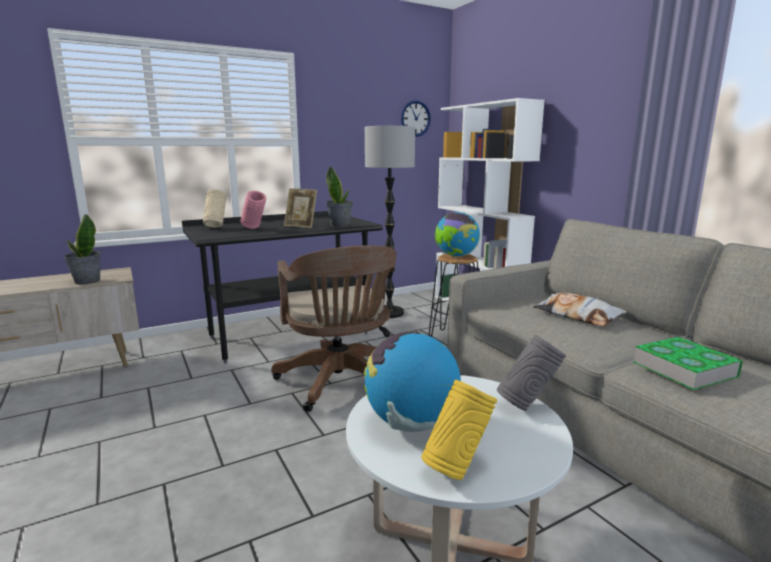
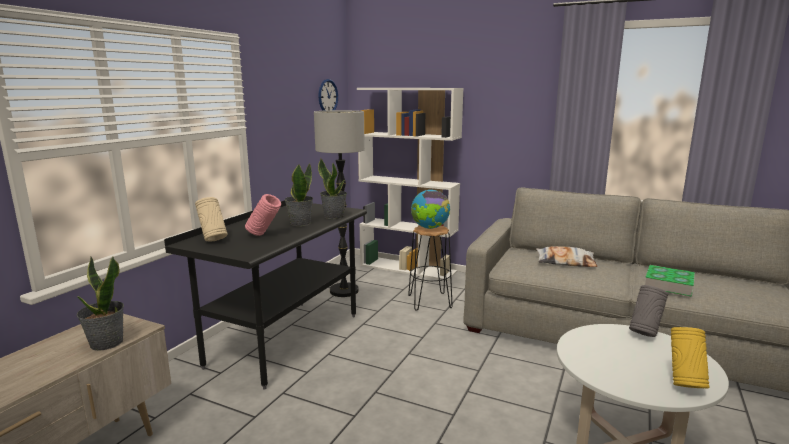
camera: 35 degrees left, 0 degrees up
(301, 226) = (300, 223): picture frame -> potted plant
(340, 383) = (401, 368): brown office chair -> none
(411, 423) = (620, 369): globe -> none

